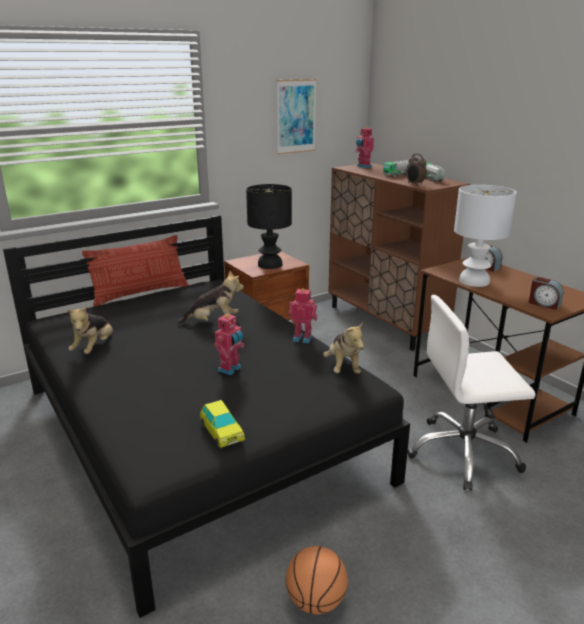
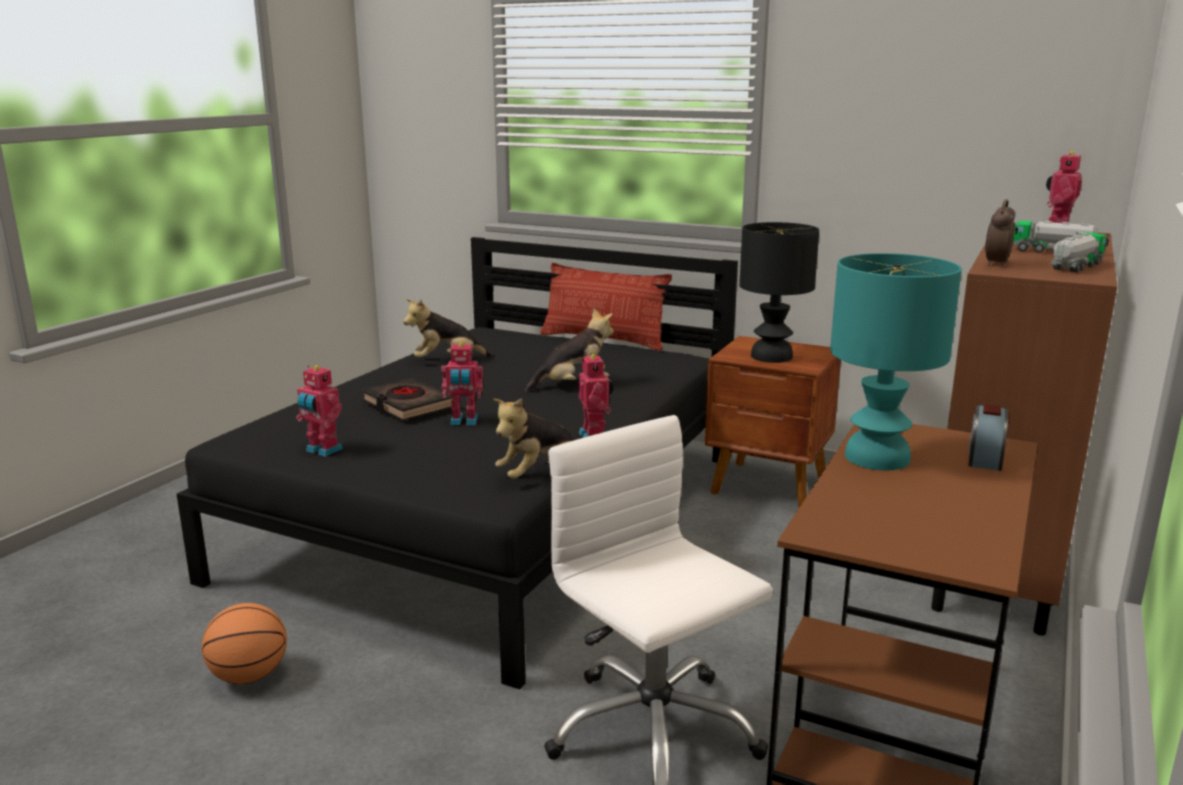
camera: 60 degrees right, 5 degrees down
(173, 381) = (408, 405): none -> black book
(213, 322) = (573, 385): plush toy -> plush toy turned 75 degrees counterclockwise
(222, 432) = (322, 450): toy car -> toy robot
(296, 116) = (942, 122): picture -> none
(474, 281) = (879, 458): white table lamp -> turquoise table lamp
(544, 304) = (860, 526): alarm clock -> none

